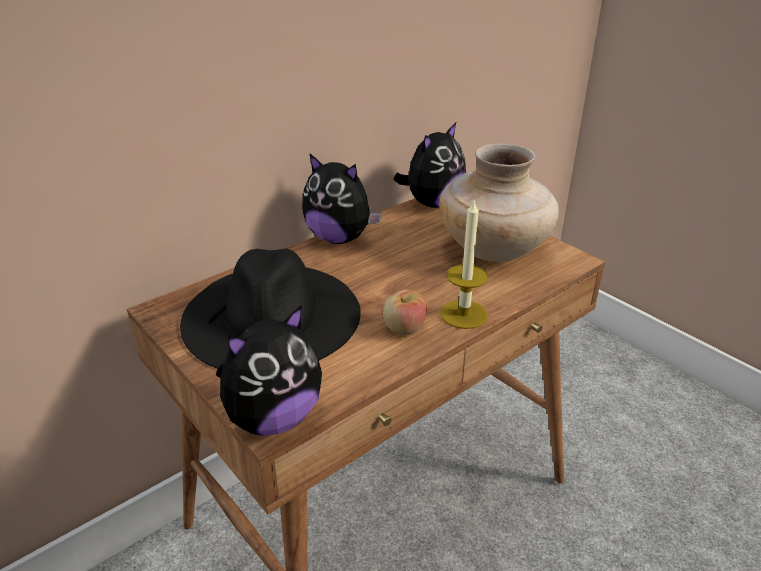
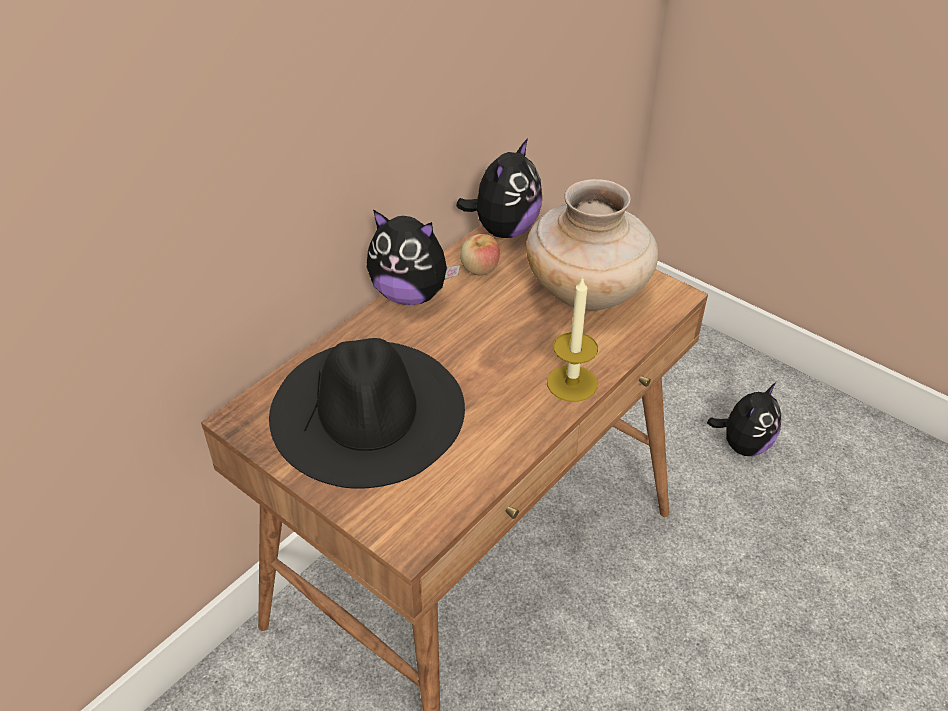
camera: 10 degrees left, 10 degrees up
(273, 418) = (409, 533): plush toy -> plush toy (743, 444)
(404, 328) = (514, 409): apple -> apple (479, 269)

